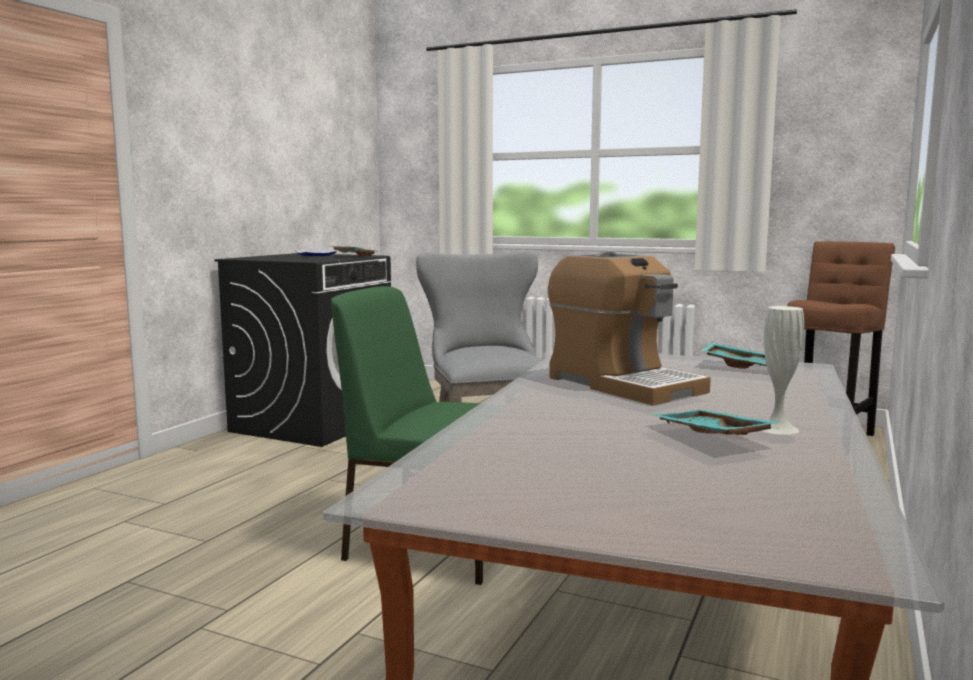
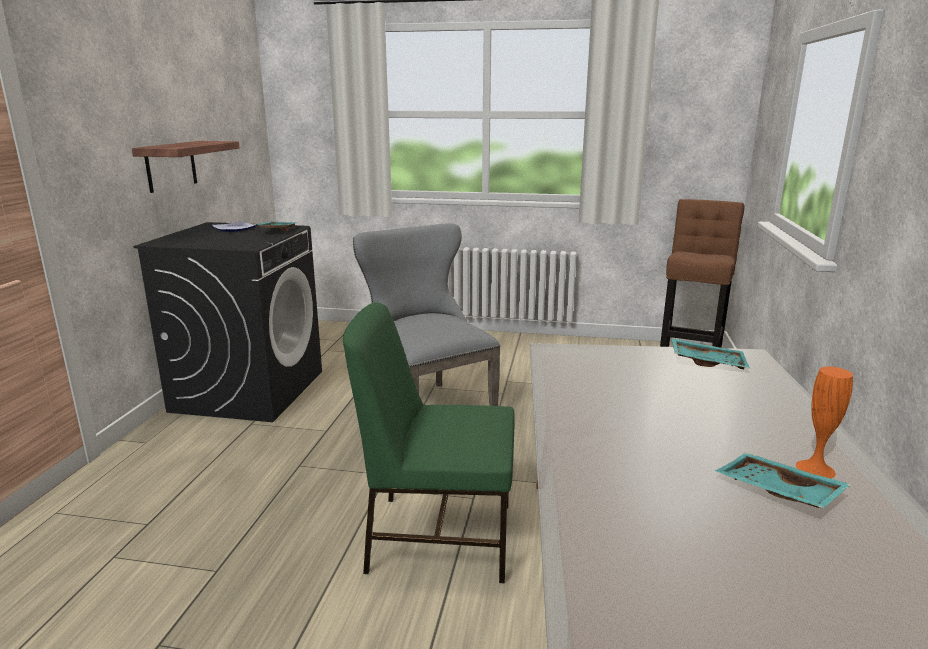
camera: 15 degrees left, 10 degrees up
(265, 193) = (171, 166): none -> shelf
(623, 384) = (635, 406): coffee machine -> none
(777, 428) = (815, 469): white vase -> orange vase

